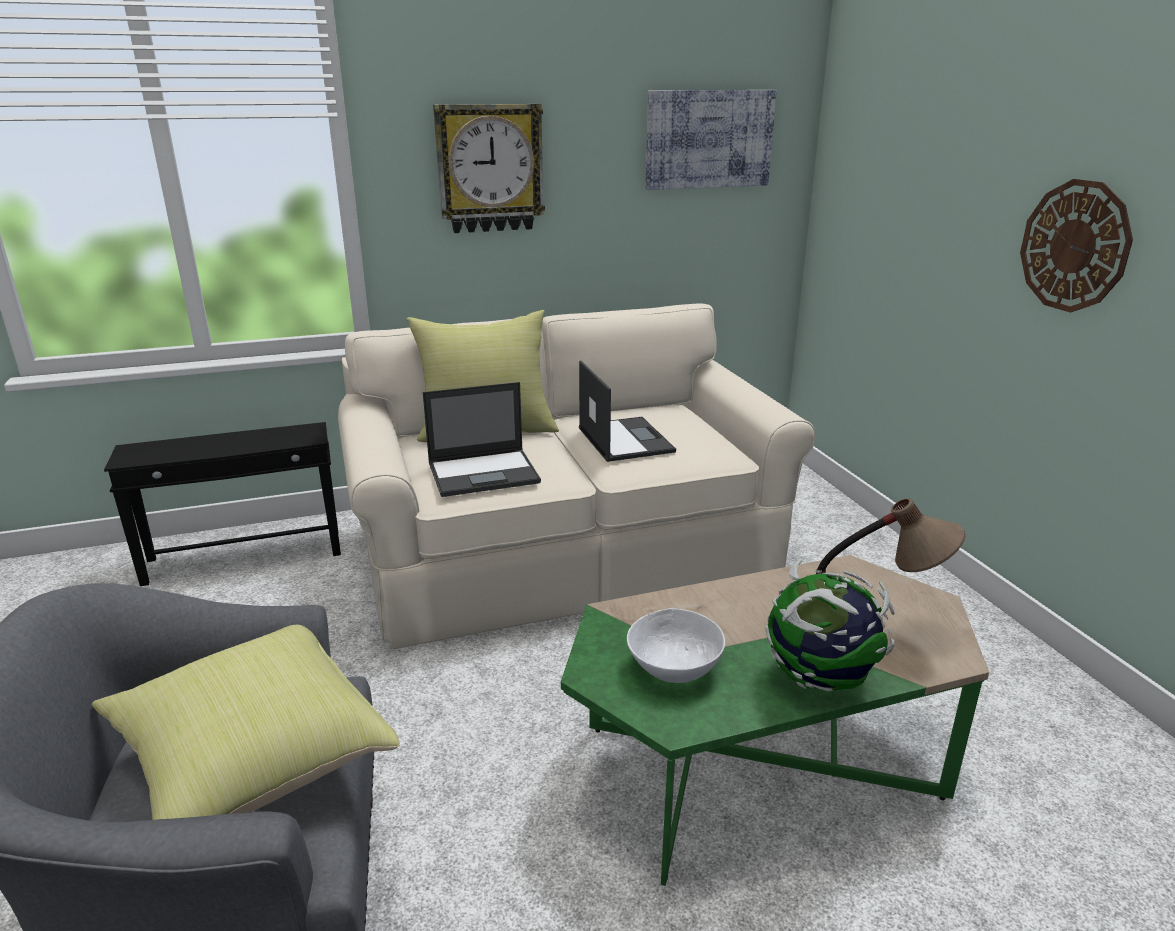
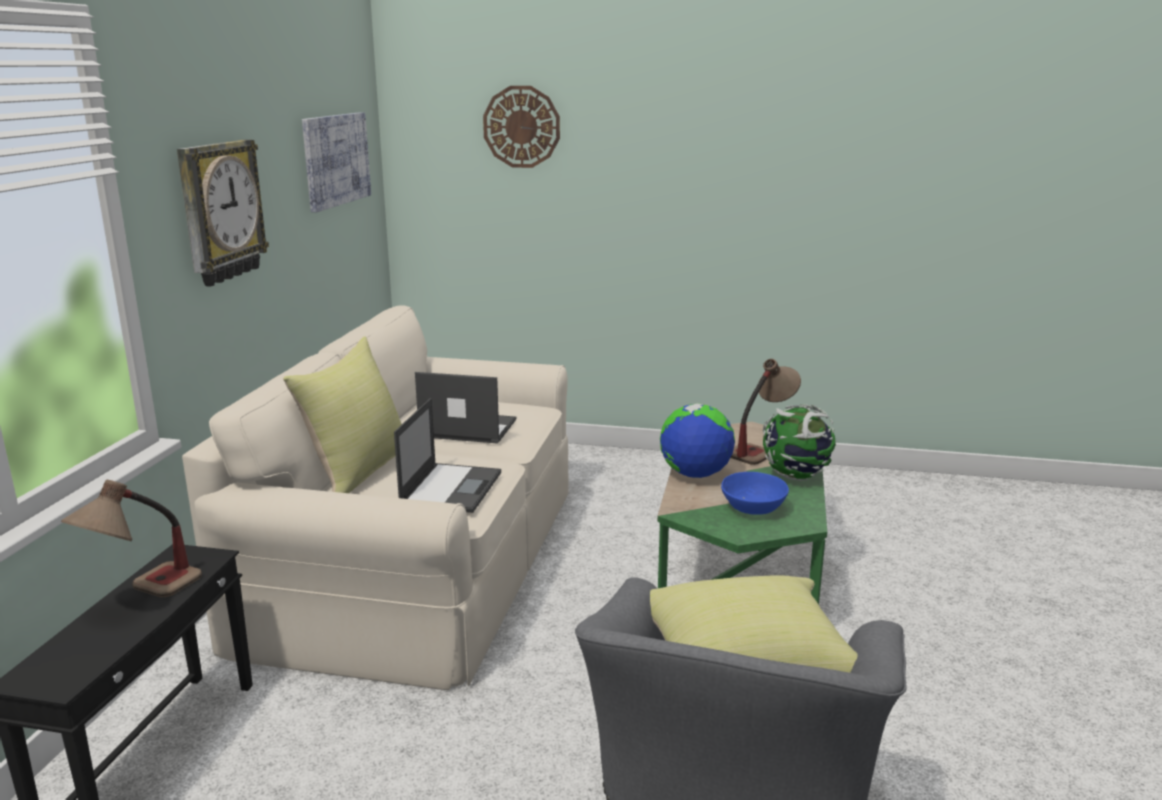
camera: 60 degrees left, 5 degrees down
(243, 441) = (143, 597): none -> table lamp
(674, 667) = (753, 509): white bowl -> blue bowl
(724, 599) = (695, 474): none -> globe
(1074, 246) = (672, 205): wall clock -> wall clock (521, 127)

